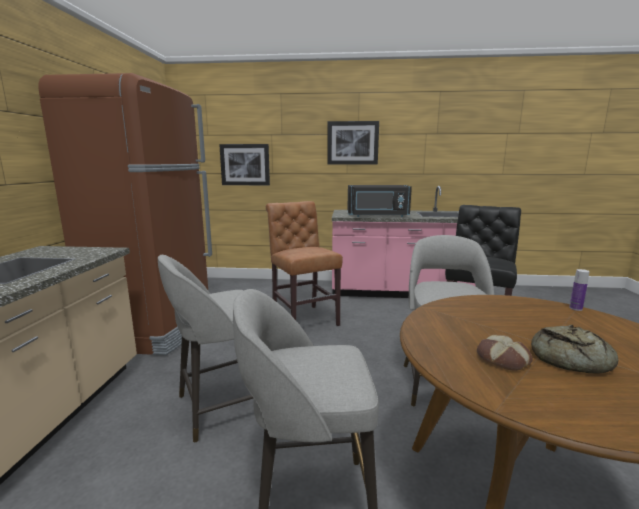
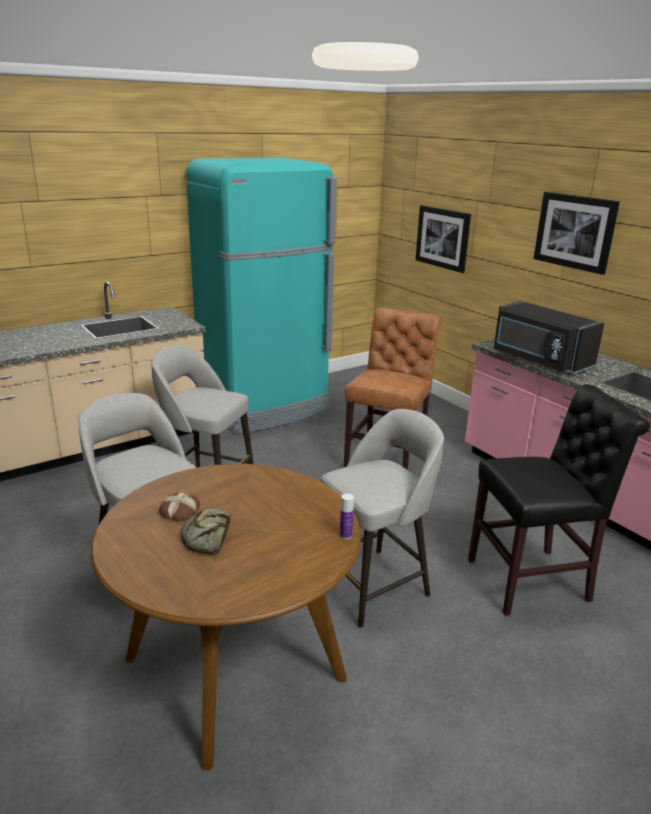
camera: 50 degrees right, 10 degrees up
(157, 328) = (265, 408): brown fridge -> turquoise fridge

